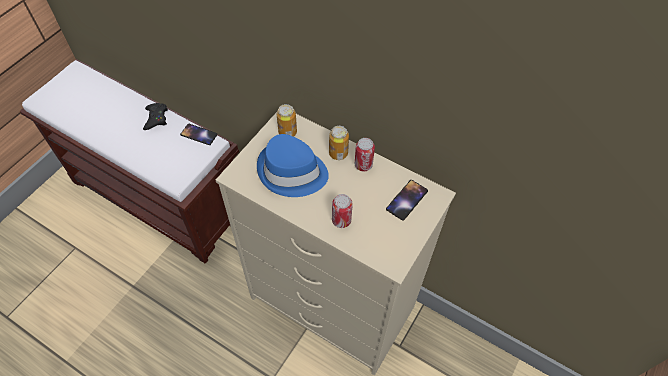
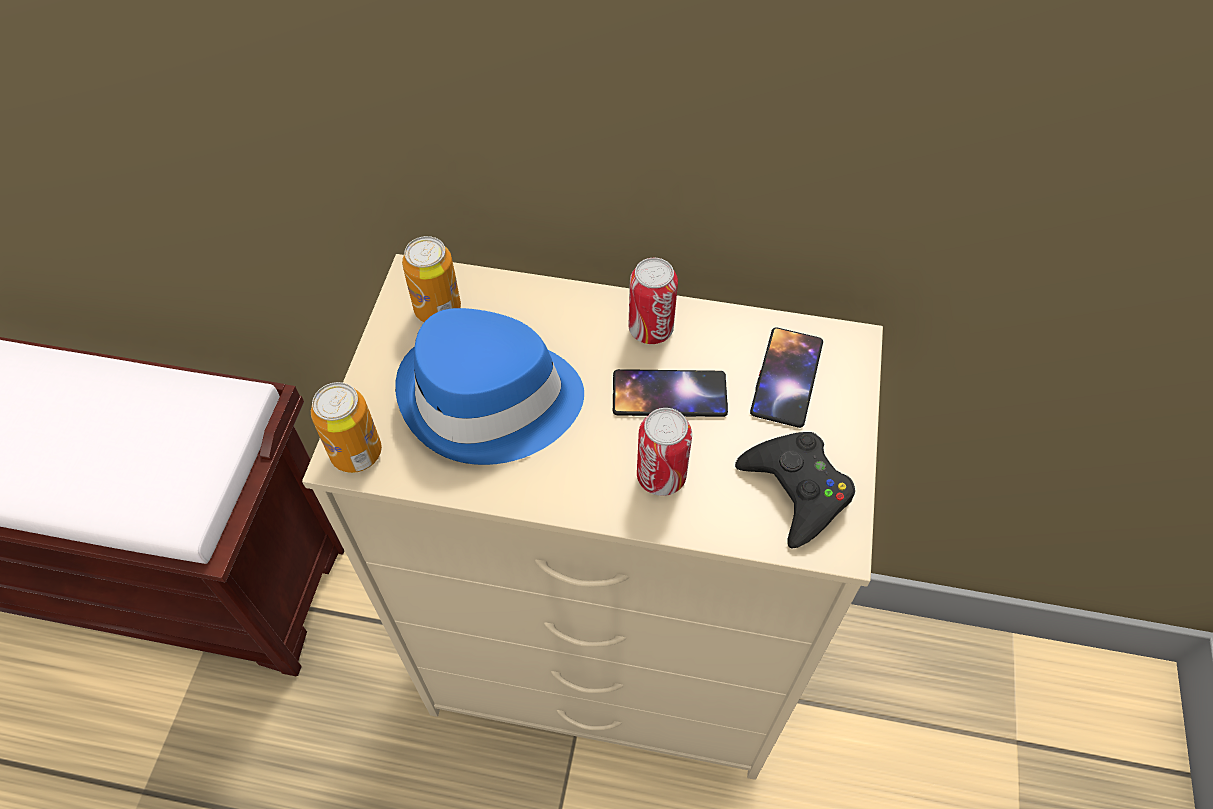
camera: 20 degrees left, 0 degrees up
(156, 118) = (73, 386): black game controller -> black game controller (796, 490)
(199, 134) = (195, 391): phone -> phone (669, 394)
(338, 153) = (580, 321): can -> can (356, 453)

